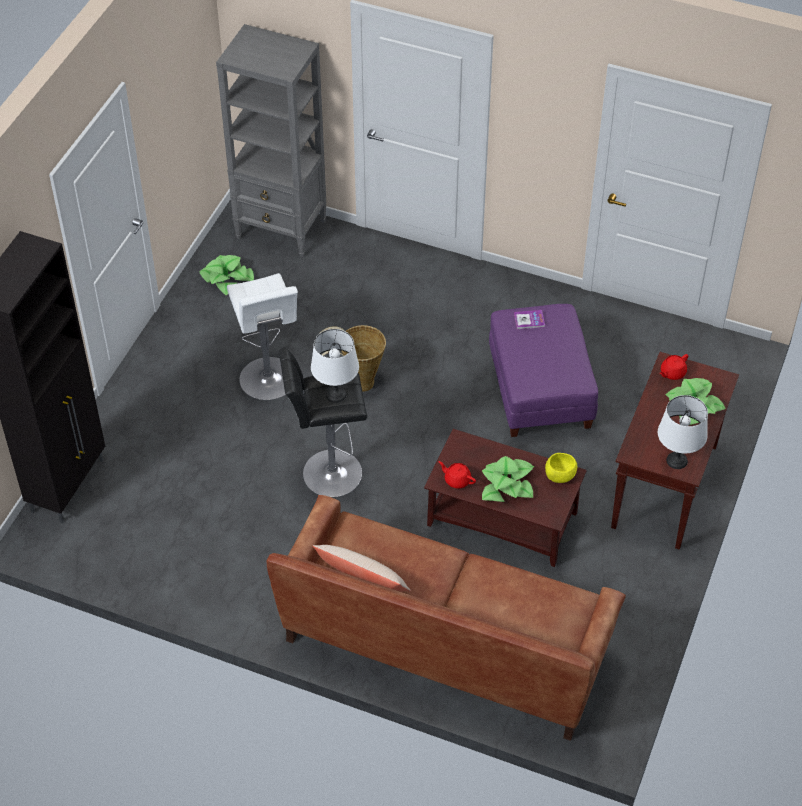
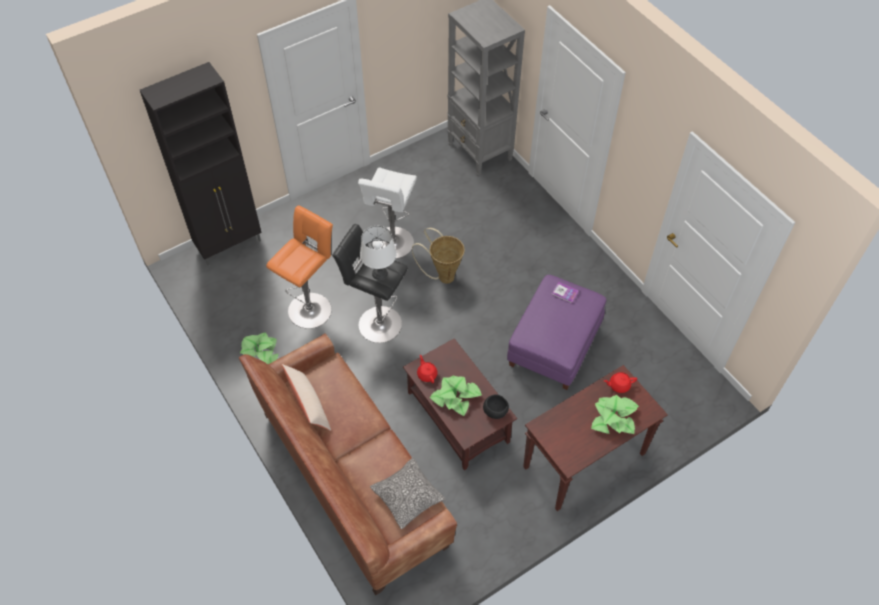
camera: 35 degrees right, 5 degrees up
(227, 278) = (422, 167): potted plant -> potted plant (260, 353)
(236, 499) = (311, 308): none -> orange stool
(550, 603) = (407, 496): none -> pillow
(559, 476) = (494, 412): yellow bowl -> black bowl
(676, 460) = (567, 450): white table lamp -> none

